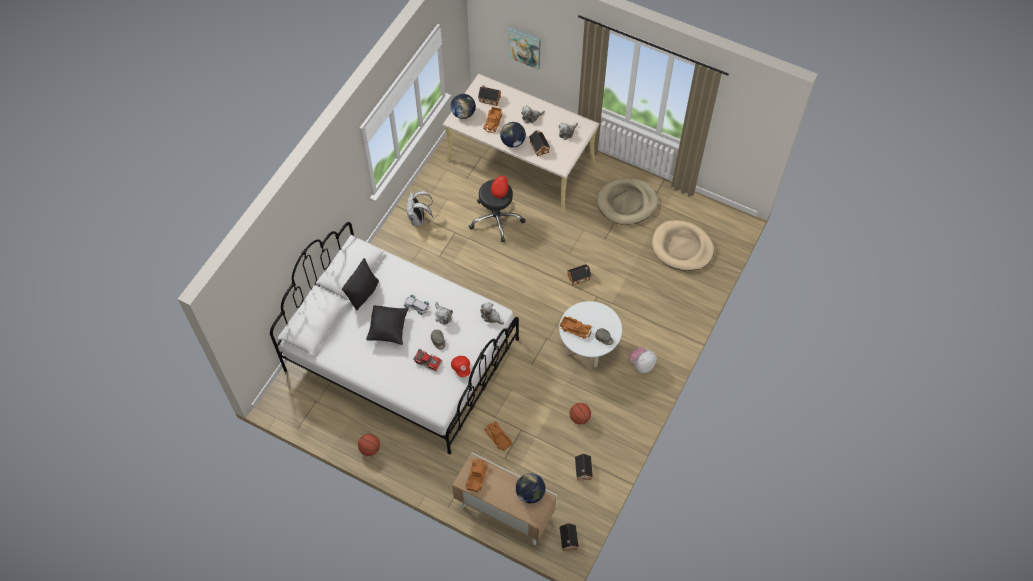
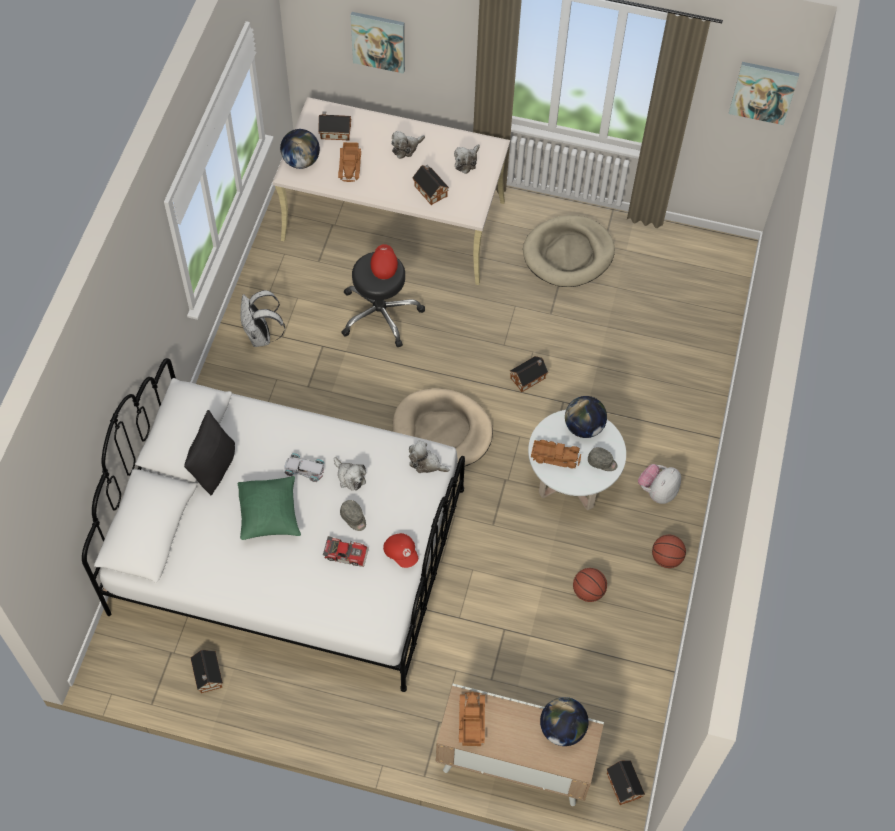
camera: 15 degrees left, 0 degrees up
(370, 449) = (276, 710): basketball -> basketball (666, 558)
(388, 329) = (269, 516): black pillow -> green pillow
(498, 438) = (472, 649): toy truck -> none
(513, 142) = (388, 190): globe -> globe (584, 427)
(583, 471) = (616, 673): toy house -> toy house (208, 677)
(682, 247) = (667, 305): beige dog bed -> beige dog bed (442, 432)
(756, 122) = (763, 92): none -> picture

